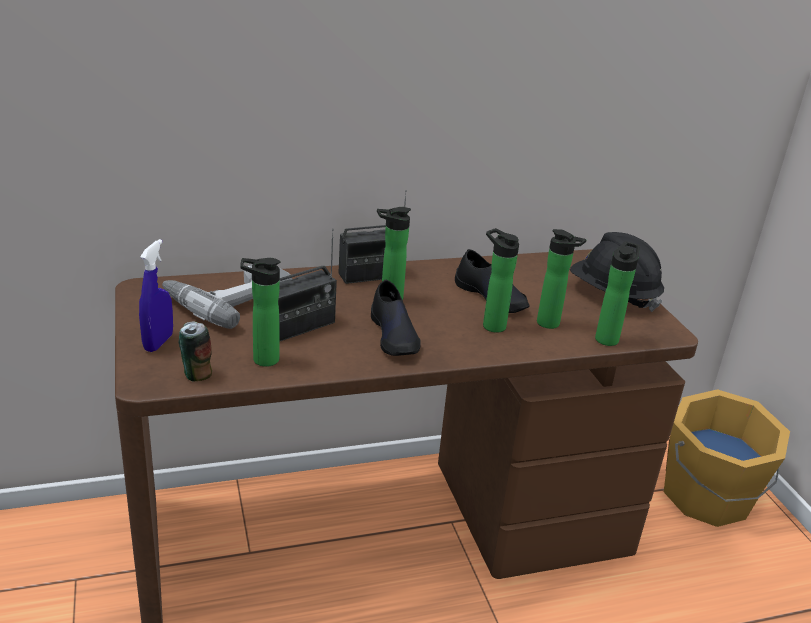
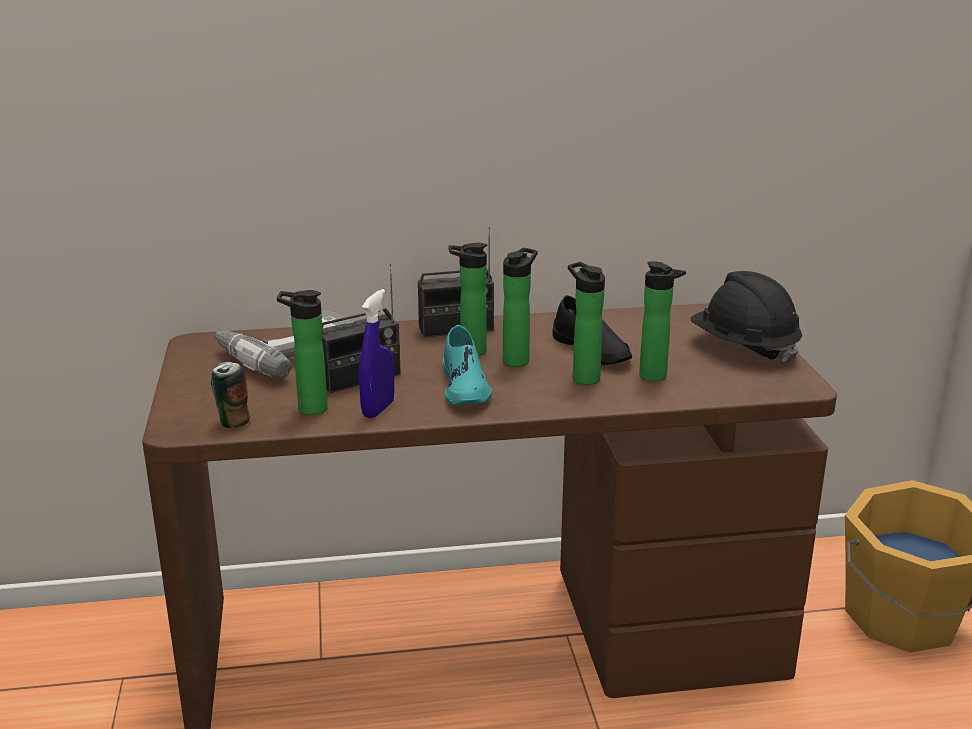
camera: 10 degrees right, 5 degrees down
(158, 342) = (200, 392): blue spray bottle -> blue spray bottle (378, 409)
(394, 335) = (465, 387): black shoe -> turquoise shoe
(607, 338) = (721, 391): bottle -> bottle (518, 360)

